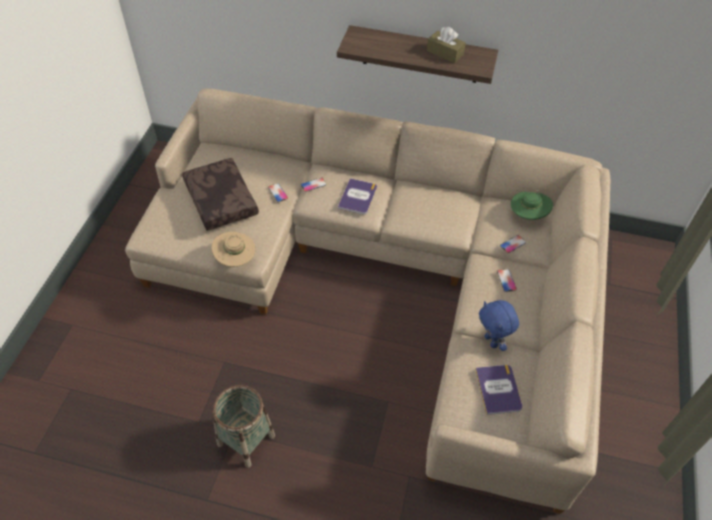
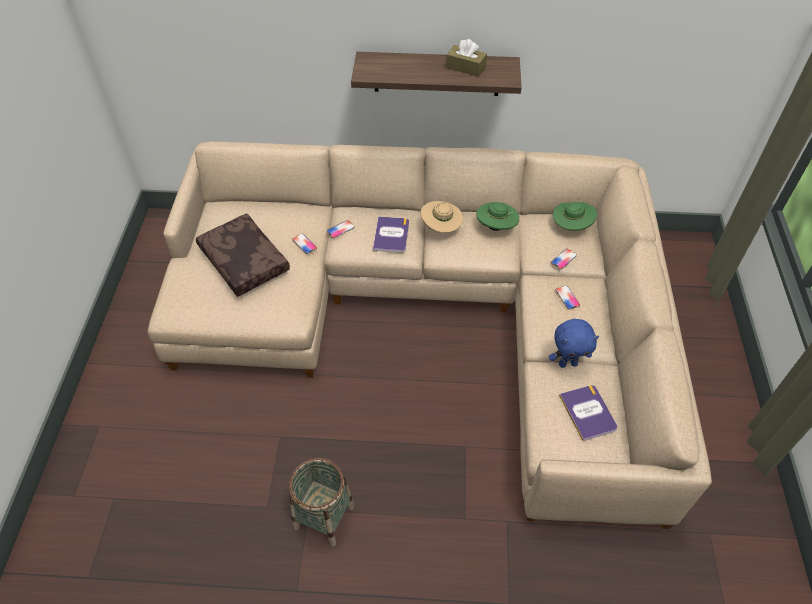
camera: 10 degrees left, 0 degrees up
(235, 259) = (275, 322): beige hat -> beige hat (441, 228)
(456, 205) = (496, 227): none -> green hat
(492, 341) = (568, 363): blue plush toy -> blue plush toy turned 60 degrees counterclockwise

